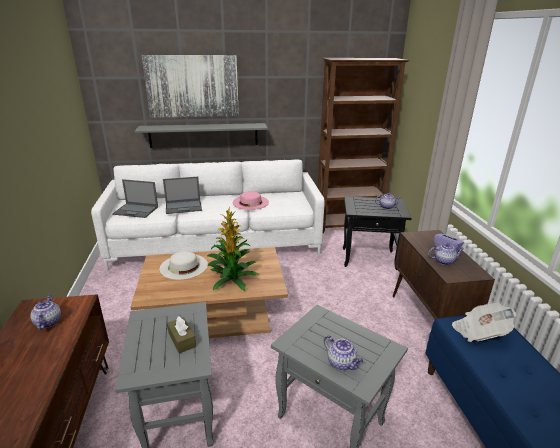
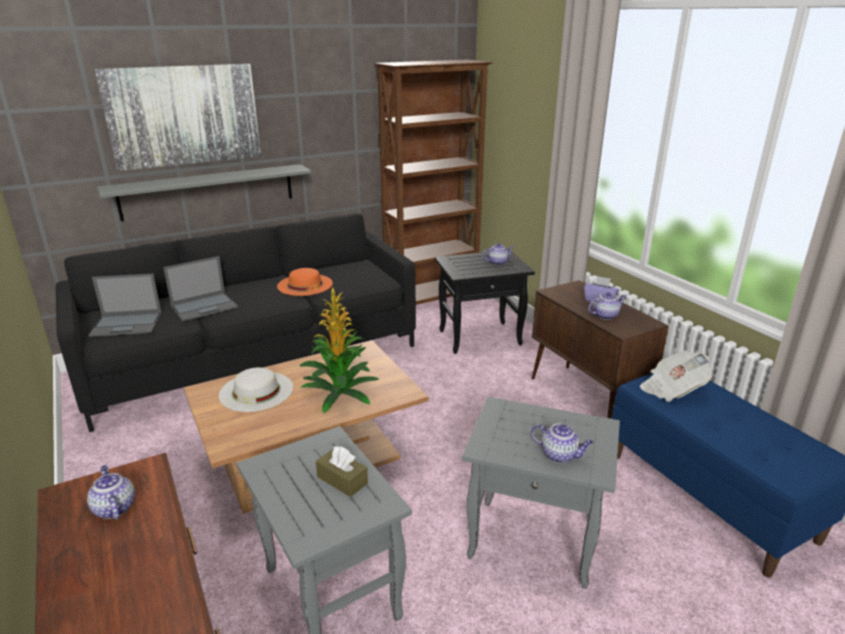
camera: 20 degrees left, 0 degrees up
(216, 244) = (254, 358): white sofa -> black sofa
(250, 202) = (305, 284): pink hat -> orange hat

